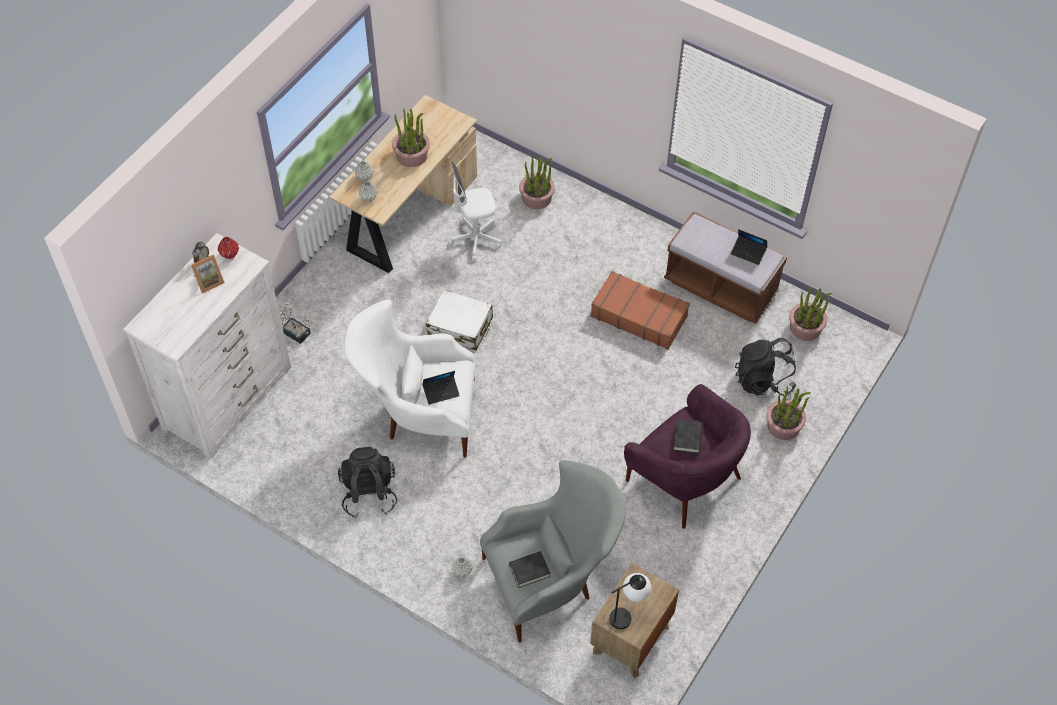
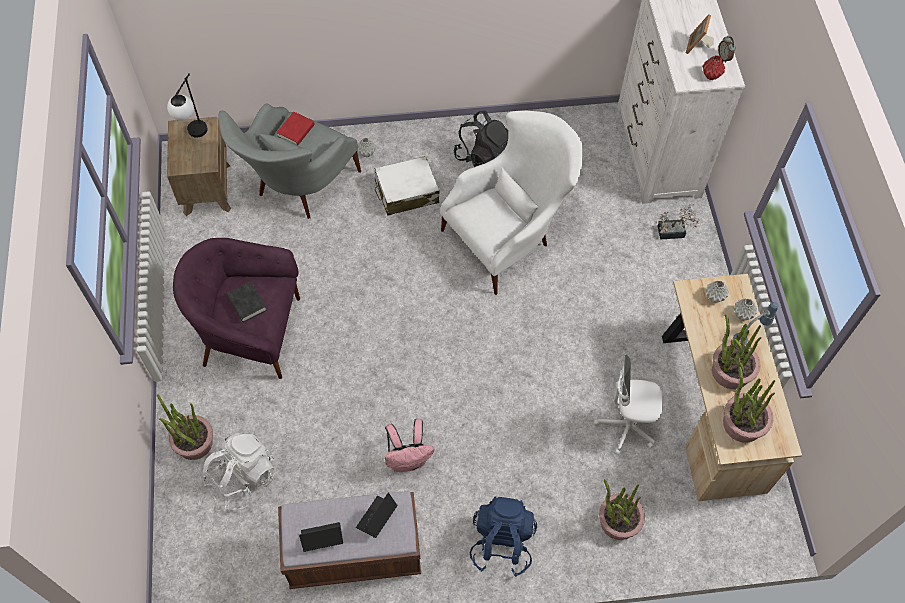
camera: 140 degrees right, 5 degrees up
(376, 164) = (749, 336): none -> table lamp
(441, 392) = (484, 209): laptop -> laptop (376, 518)
(460, 326) = (552, 331): white suitcase -> white suitcase (406, 192)
(475, 239) = (626, 427): white office chair -> white office chair turned 120 degrees counterclockwise
(529, 571) = (296, 131): black book -> red book
(620, 233) = (502, 542): none -> blue backpack
(639, 316) = (408, 460): brown suitcase -> pink backpack
(763, 380) = (243, 477): black backpack -> white backpack
(805, 328) = (236, 569): potted plant -> potted plant (742, 423)

